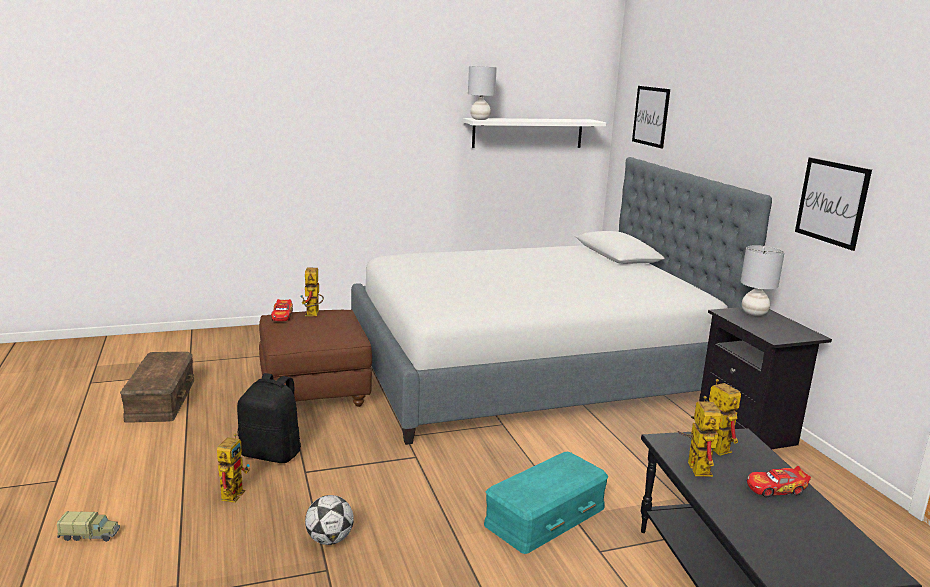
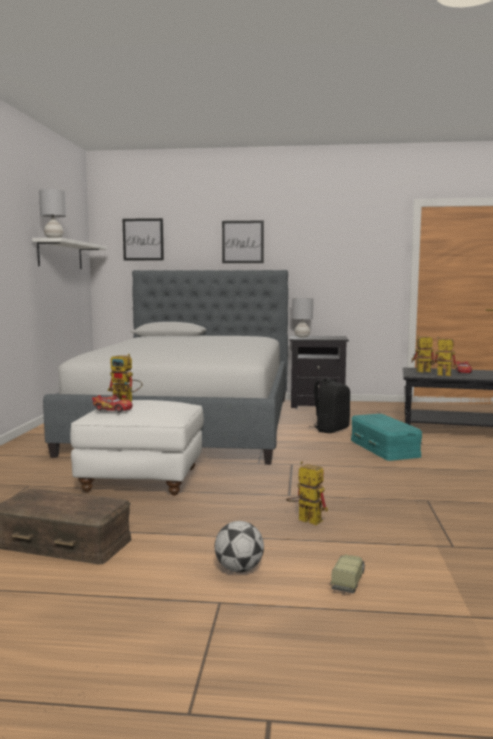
camera: 65 degrees left, 10 degrees down
(272, 453) = (248, 503): black backpack -> black backpack (330, 430)
(315, 392) = (142, 480): brown ottoman -> white ottoman
(329, 539) = (390, 496): football -> football (239, 569)
(832, 202) = (324, 266): picture -> picture (242, 242)

